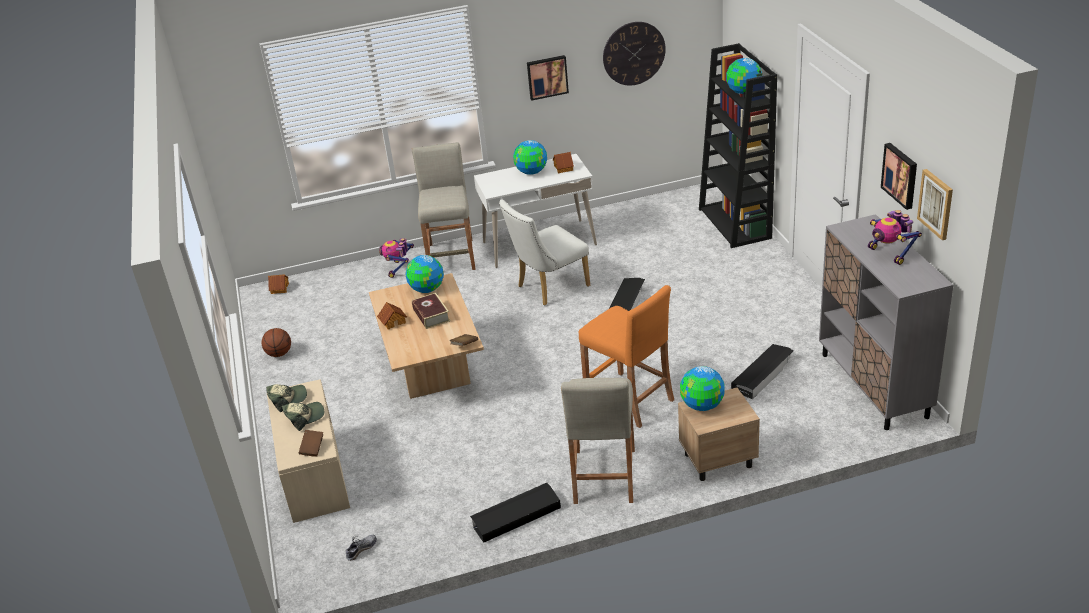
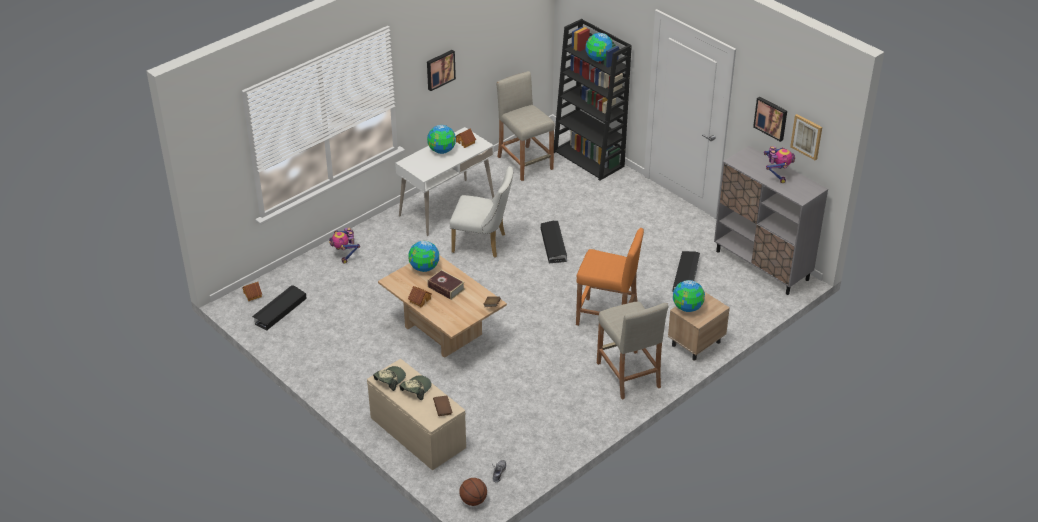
camera: 30 degrees left, 5 degrees up
(279, 353) = (304, 349): basketball -> basketball (473, 500)
(451, 256) = (382, 234): beige stool -> beige stool (525, 163)
(516, 516) = (589, 419): black storage box -> black storage box (279, 311)
(548, 288) = (483, 243): white chair -> white chair turned 105 degrees counterclockwise
(634, 53) = (497, 37): wall clock -> none
(889, 254) = (776, 174): toy robot -> toy robot turned 120 degrees counterclockwise

